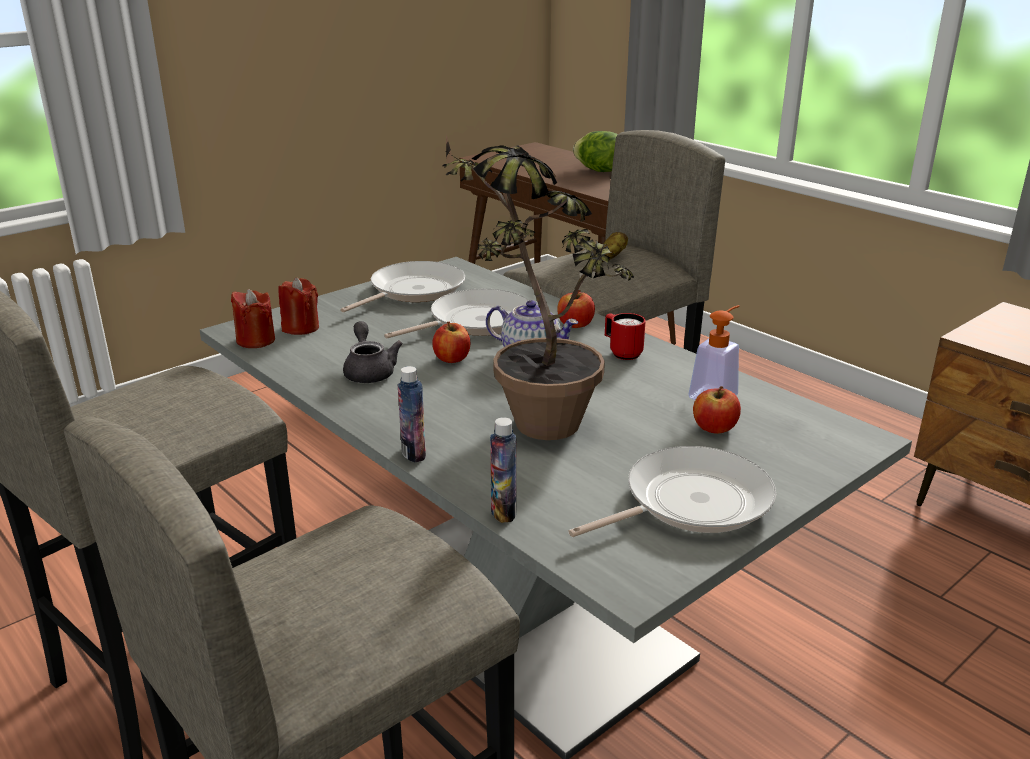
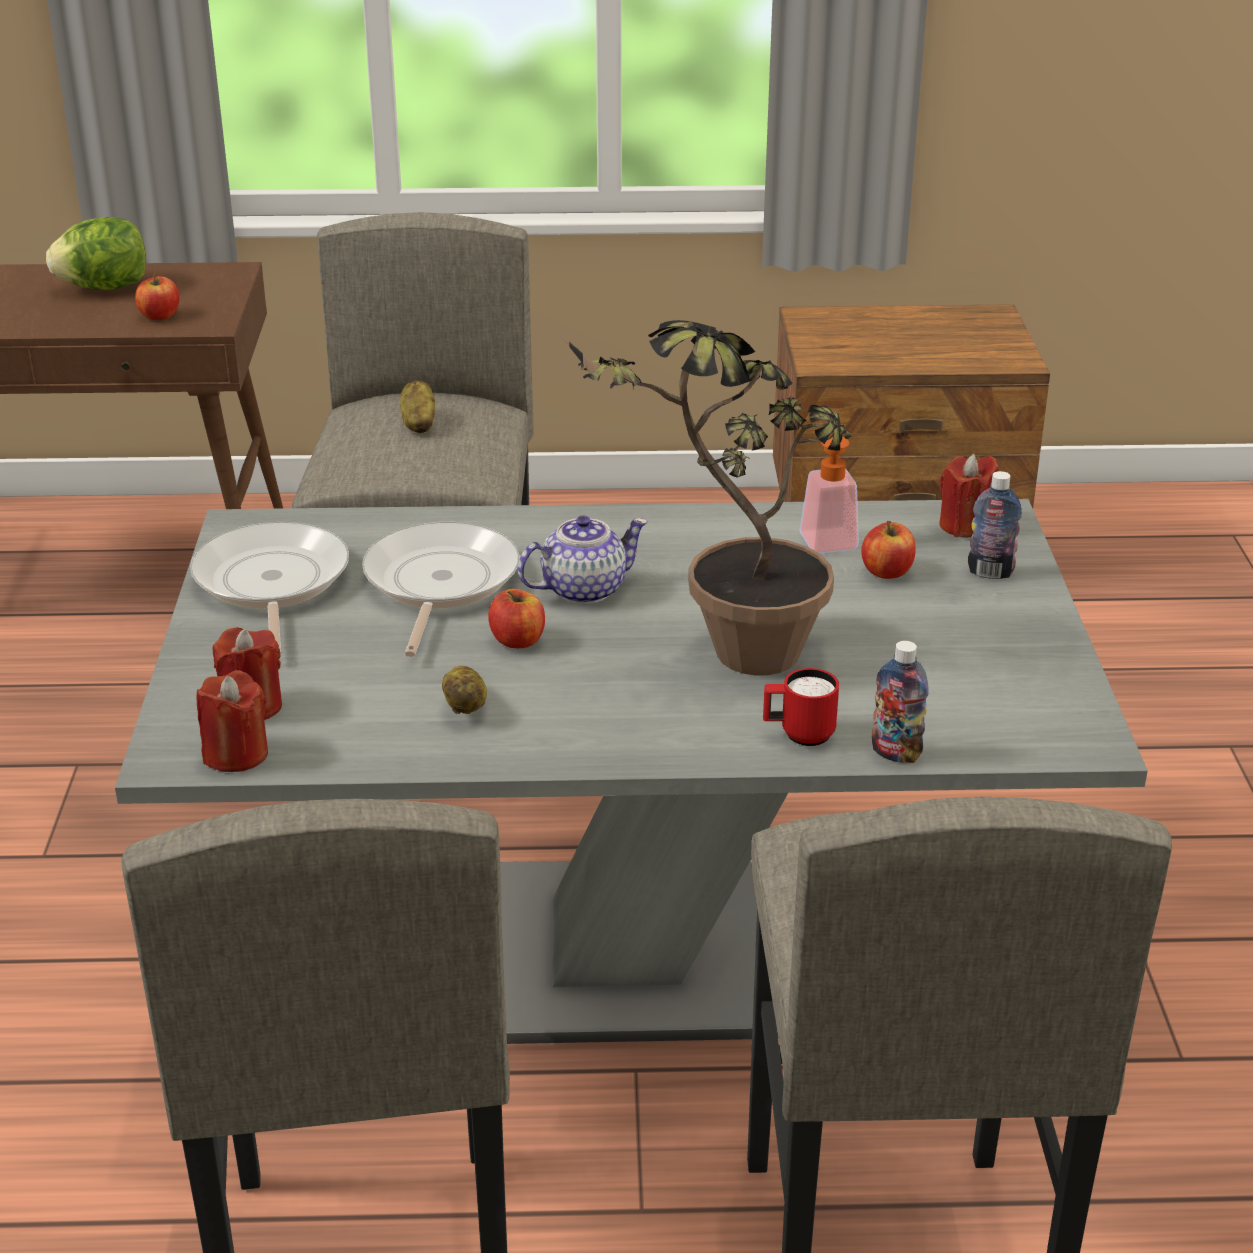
camera: 50 degrees left, 5 degrees up
(369, 371) = (466, 706): grey teapot -> potato
(413, 453) = (712, 757): bottle -> bottle (990, 572)
(575, 324) = (551, 530): apple -> apple (160, 316)
(622, 352) = (662, 538): red mug -> red mug (798, 734)
(690, 502) = (997, 650): frying pan -> none
(826, 432) = (965, 526): none -> red candle

